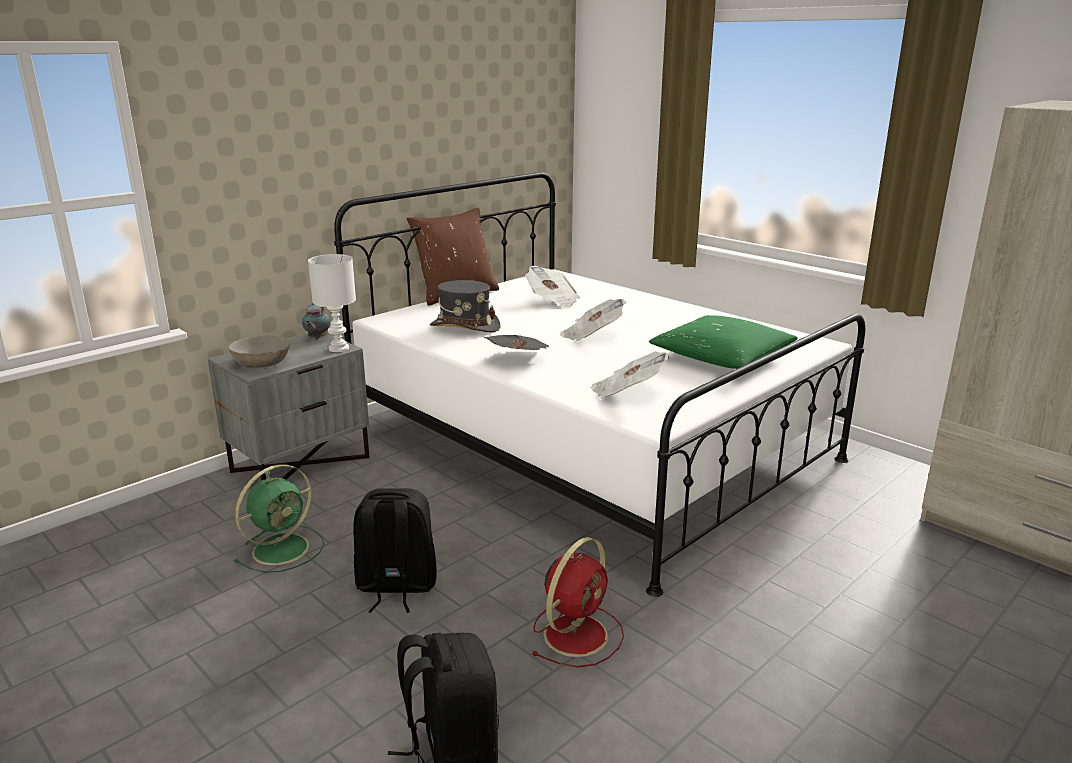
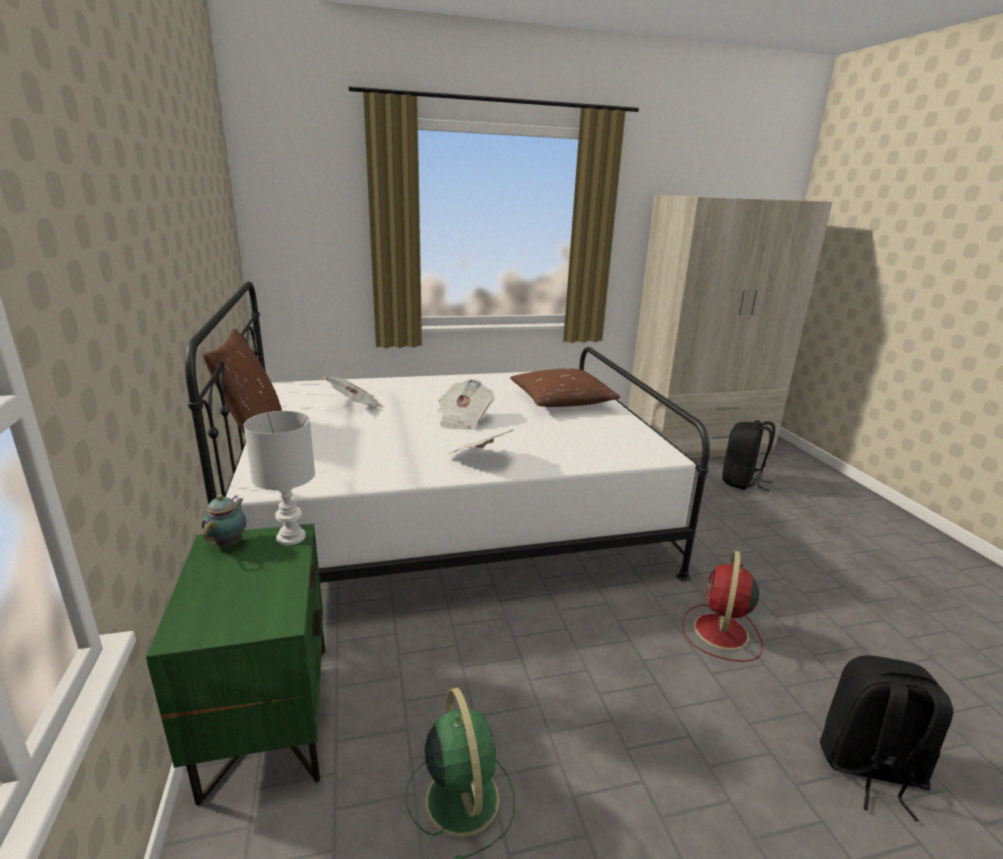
camera: 60 degrees left, 0 degrees up
(262, 362) = (250, 606): grey bowl -> none
(300, 464) = (267, 716): grey nightstand -> green nightstand
(317, 338) = (229, 543): teapot -> teapot turned 120 degrees counterclockwise
(396, 587) = (602, 718): black backpack -> black backpack (742, 481)
(465, 327) = (357, 455): grey hat -> none
(577, 633) = (720, 633): red fan -> red fan turned 135 degrees counterclockwise
(627, 393) = (597, 445): newspaper -> none
(721, 357) = (561, 401): green pillow -> brown pillow

